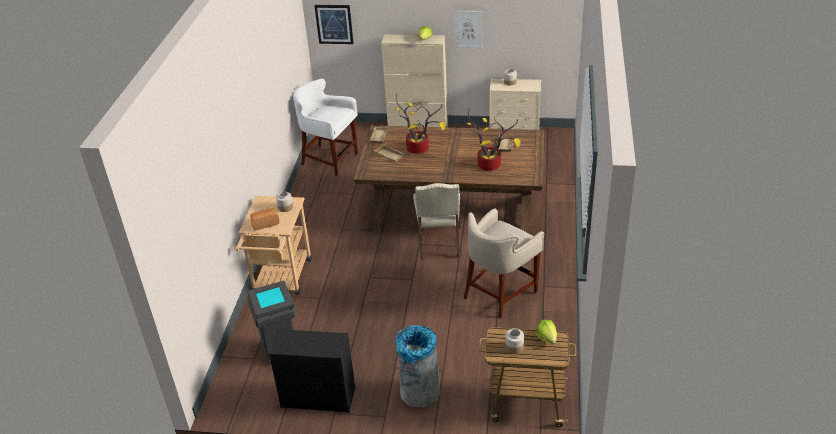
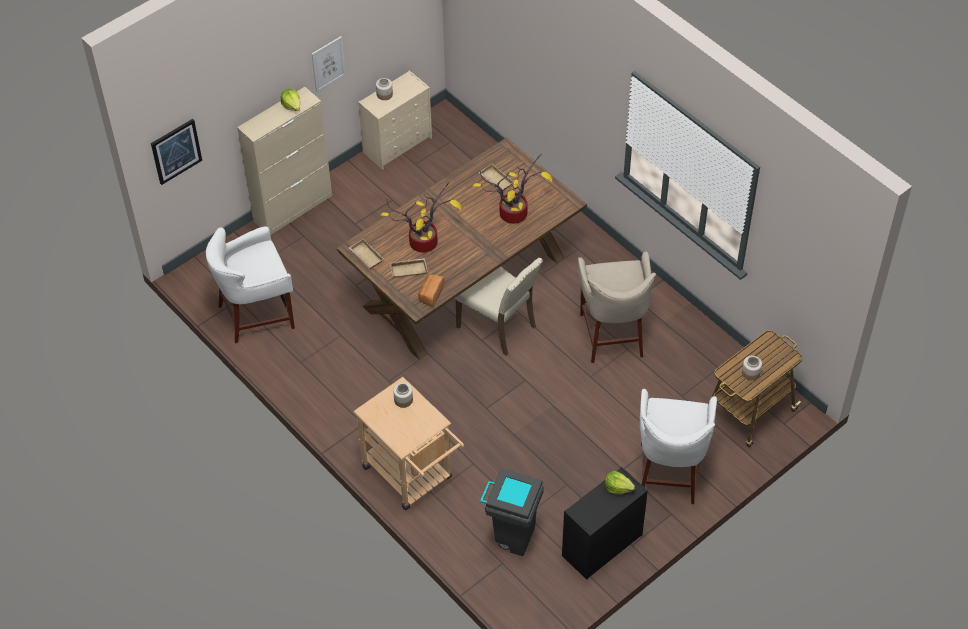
camera: 50 degrees left, 15 degrees up
(265, 223) = (412, 430): bread -> bread (430, 294)
(419, 393) = (669, 472): grey trash can -> white stool
(546, 337) = (762, 345): lettuce -> lettuce (617, 487)

